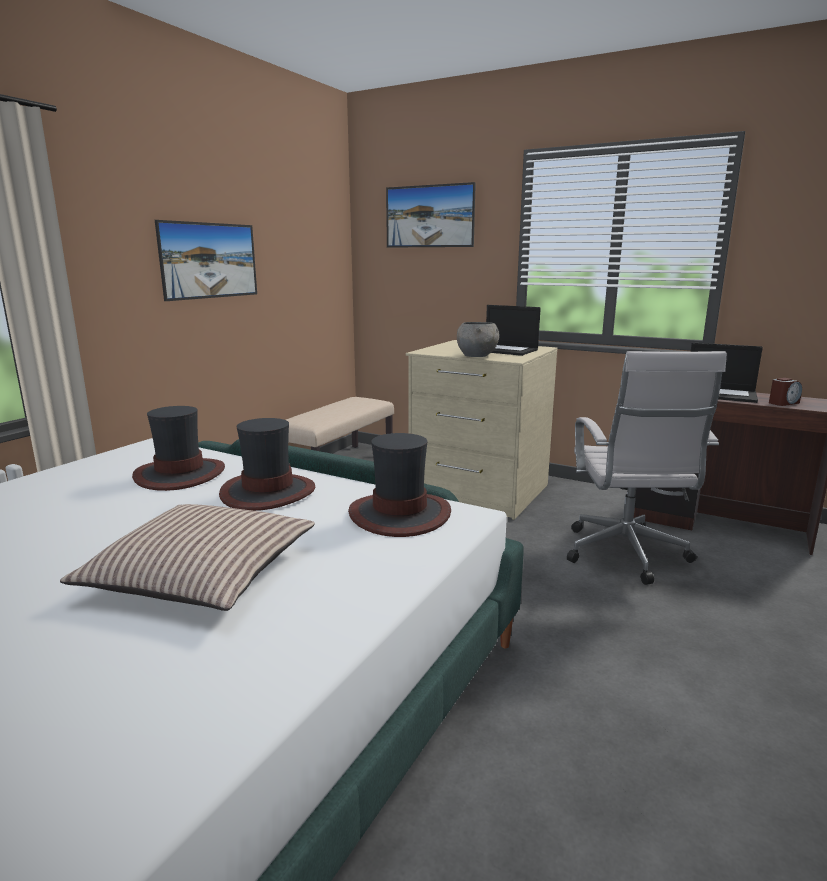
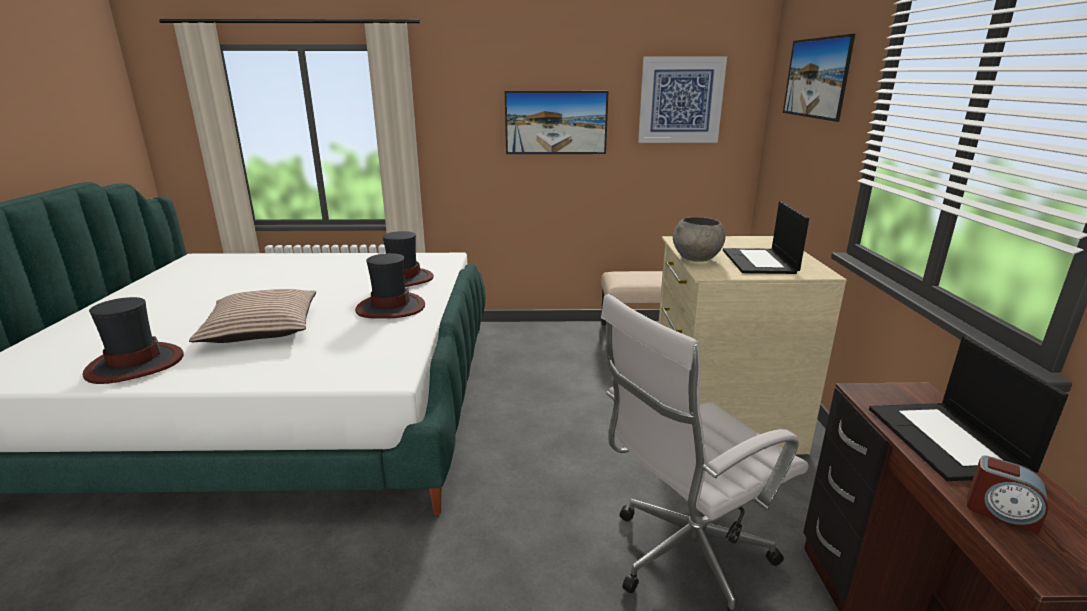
camera: 60 degrees right, 5 degrees up
(302, 237) = (680, 100): none -> picture
(400, 514) = (377, 355): hat -> hat (134, 364)

